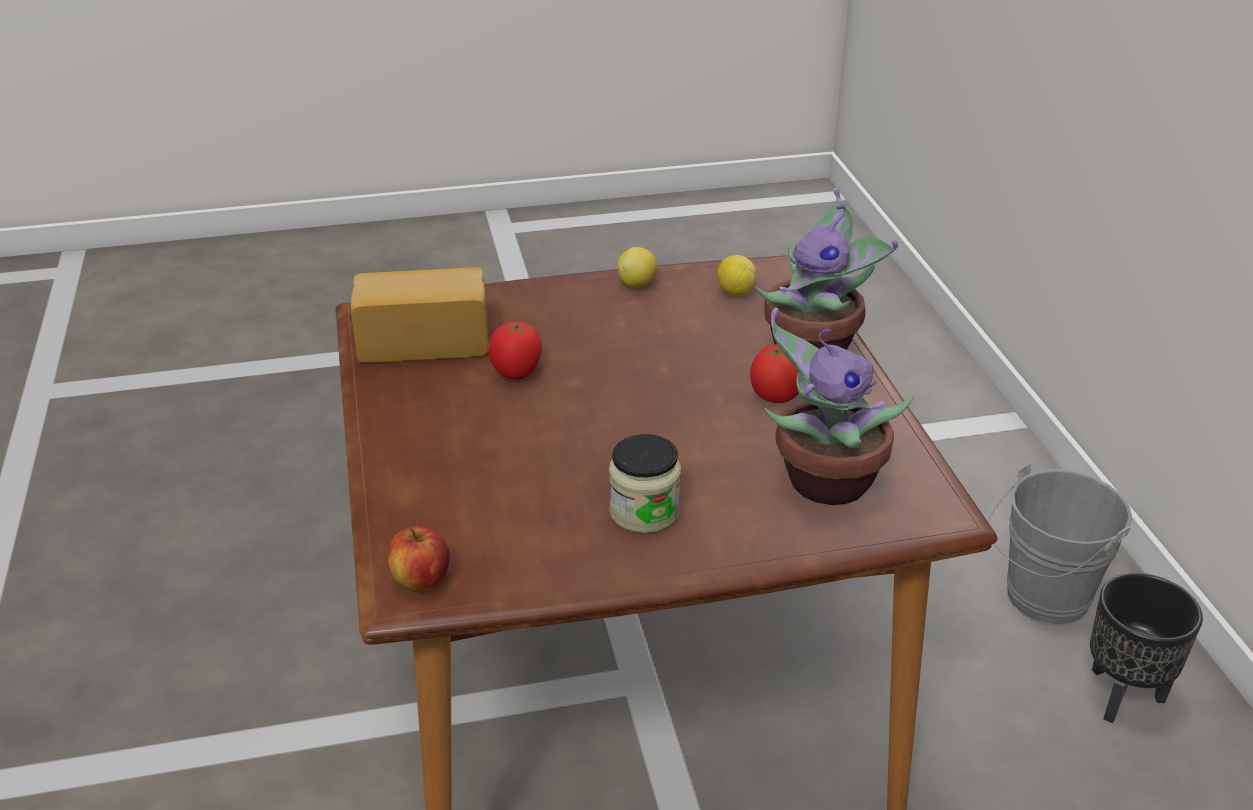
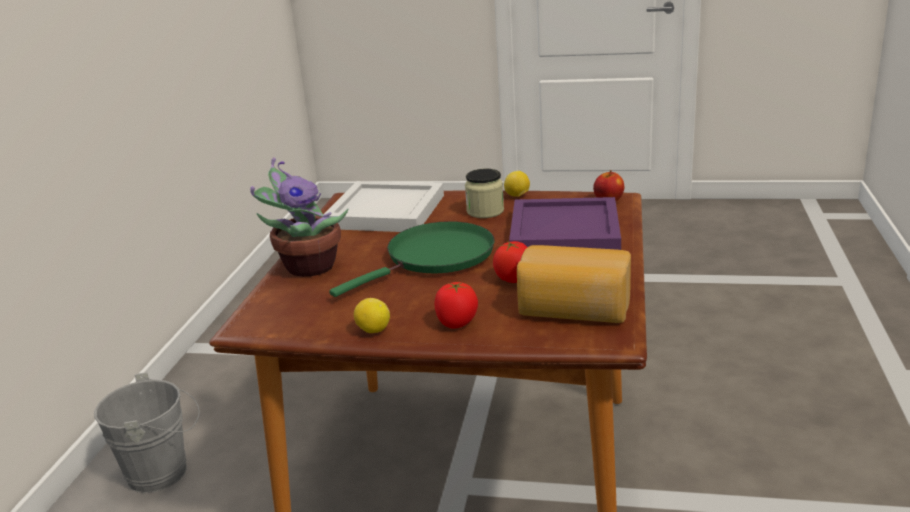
camera: 155 degrees left, 10 degrees down
(477, 480) = (566, 230): none -> purple tray
(650, 392) = (435, 257): none -> green frying pan
(735, 292) = (306, 312): lemon -> lemon (517, 196)
(775, 396) = (363, 247): tomato -> tomato (456, 323)
(823, 483) = (386, 212): potted plant -> white tray
(1123, 696) = (197, 415): black planter -> none

